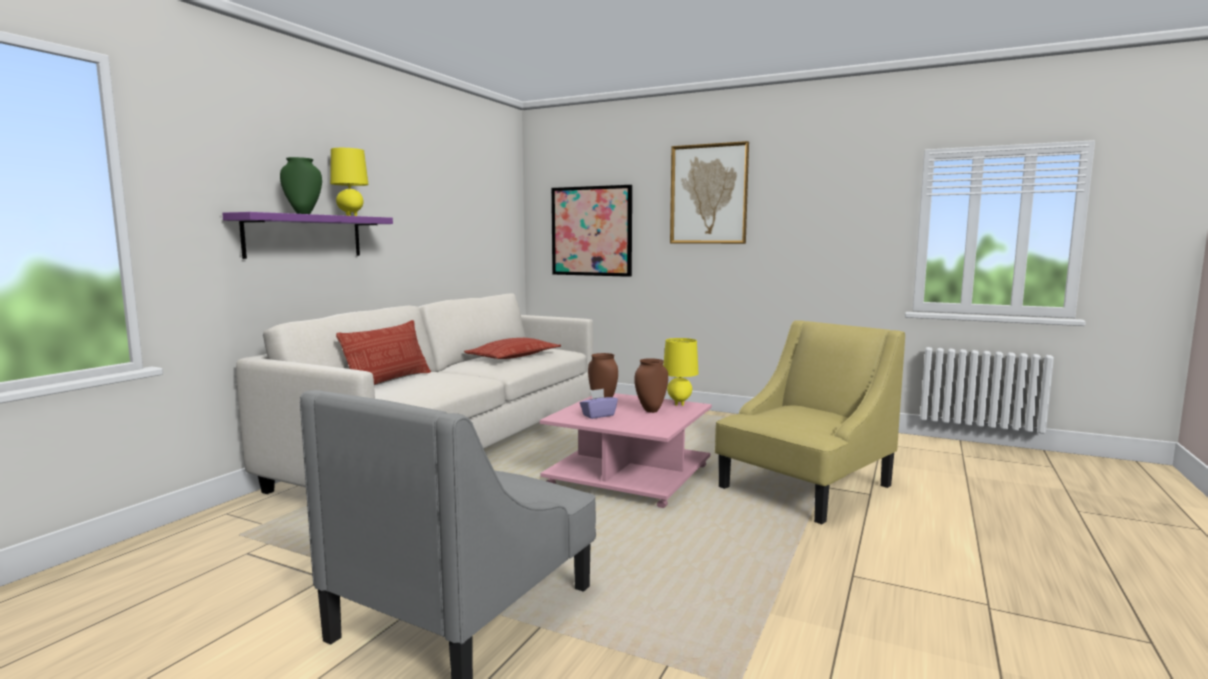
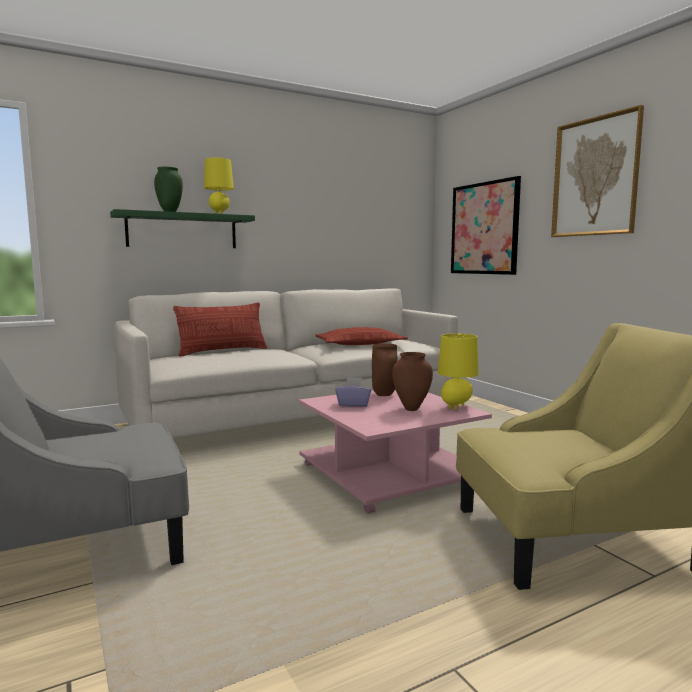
camera: 35 degrees right, 0 degrees up
(304, 236) = (182, 231): purple shelf -> green shelf

